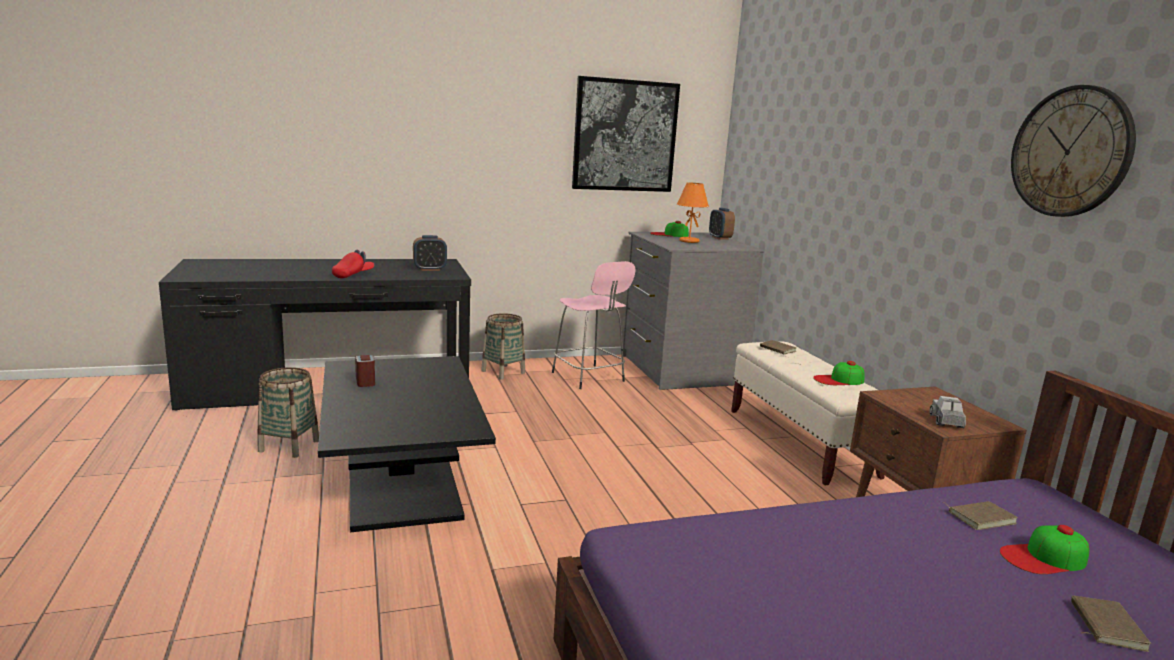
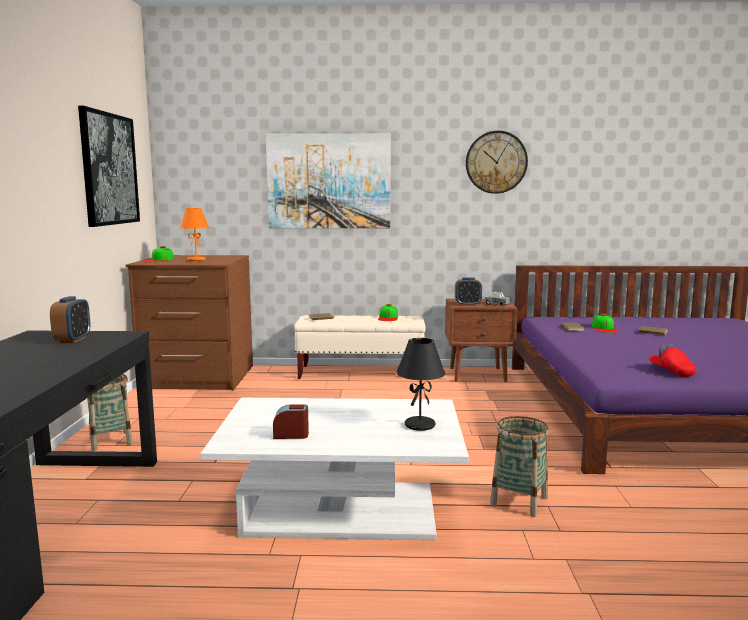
camera: 70 degrees left, 5 degrees down
(289, 446) = (207, 579): basket -> basket (519, 501)
(353, 275) = (57, 366): red cap -> red cap (671, 372)
(401, 426) = (420, 425): none -> black table lamp
(401, 479) = (341, 510): black coffee table -> white coffee table
(589, 378) = (176, 409): pink stool -> none
(679, 369) = (198, 378): grey dresser -> brown dresser
(720, 238) = (189, 255): alarm clock -> alarm clock (467, 304)
(846, 166) = (329, 181): none -> picture

